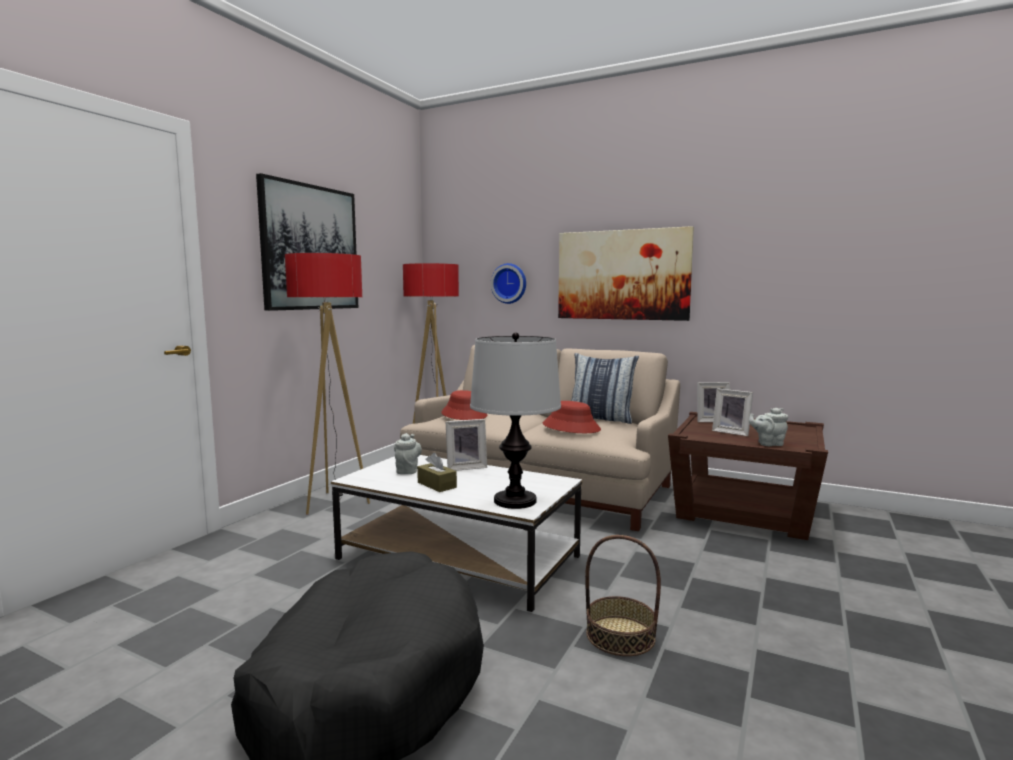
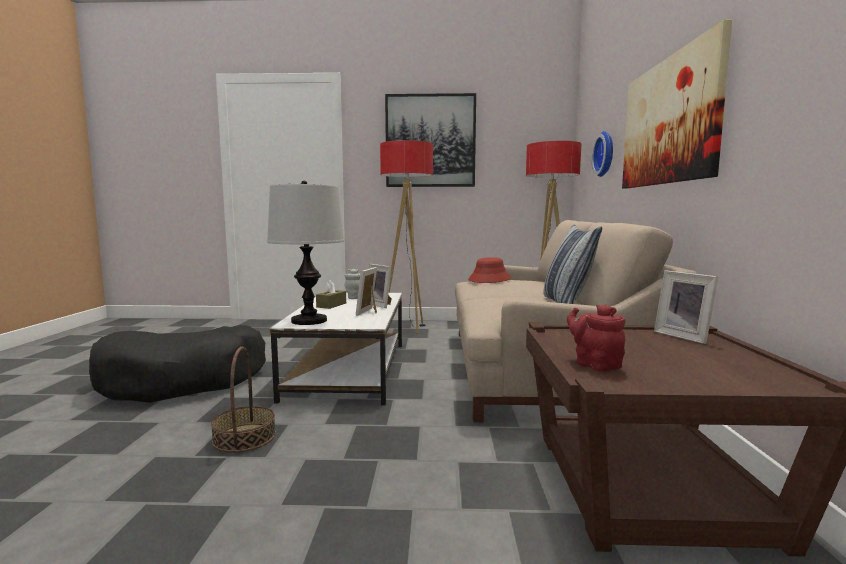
camera: 65 degrees right, 0 degrees up
(571, 427) = (500, 299): red hat -> none
(732, 432) = (630, 347): picture frame -> picture frame (370, 312)
(768, 444) = (595, 364): grey teapot -> red teapot

